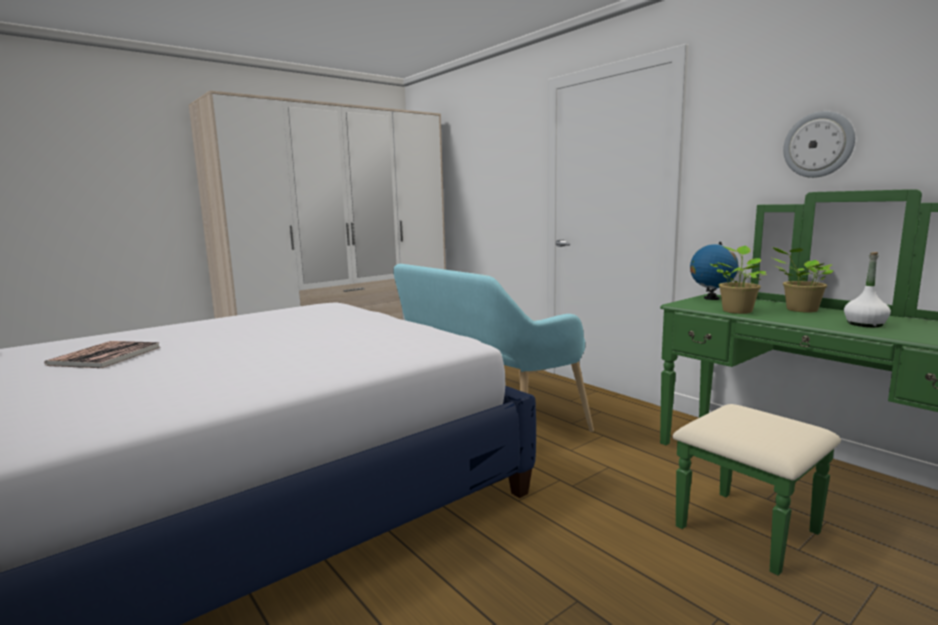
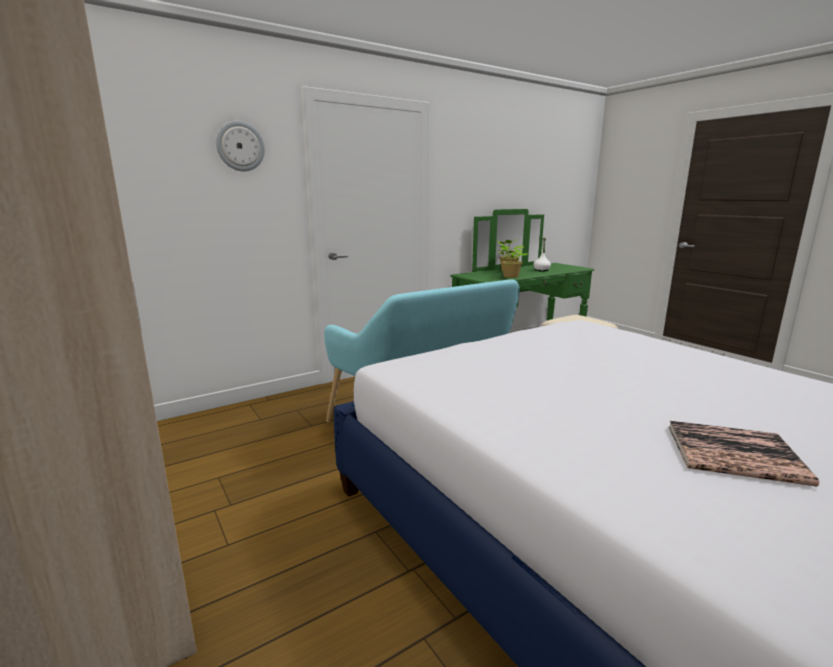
camera: 85 degrees left, 5 degrees up
(711, 298) = (471, 275): globe -> none
(818, 144) = (493, 184): wall clock -> wall clock (240, 146)

